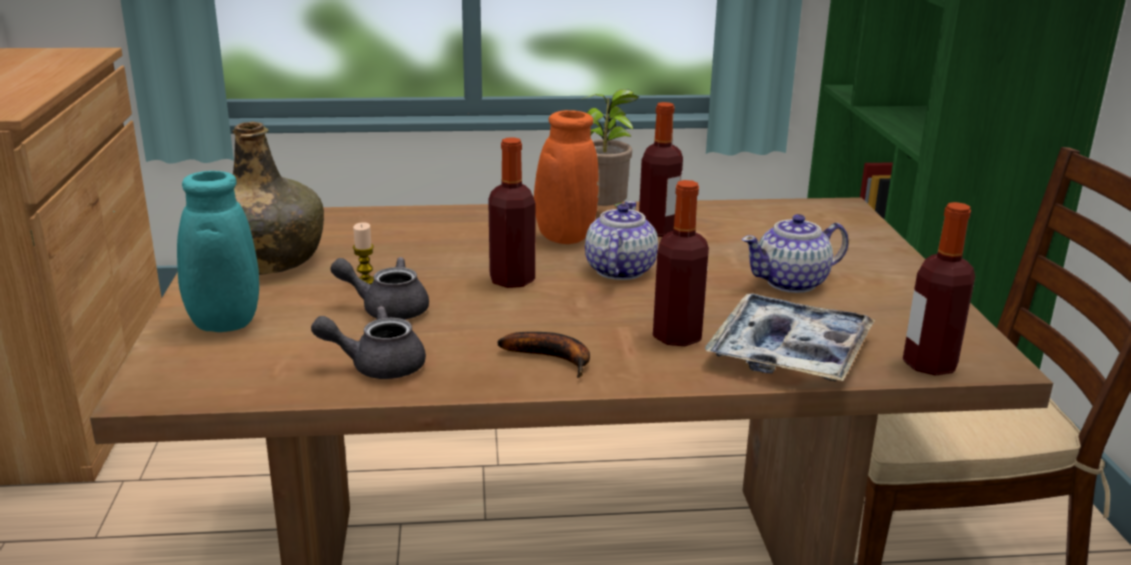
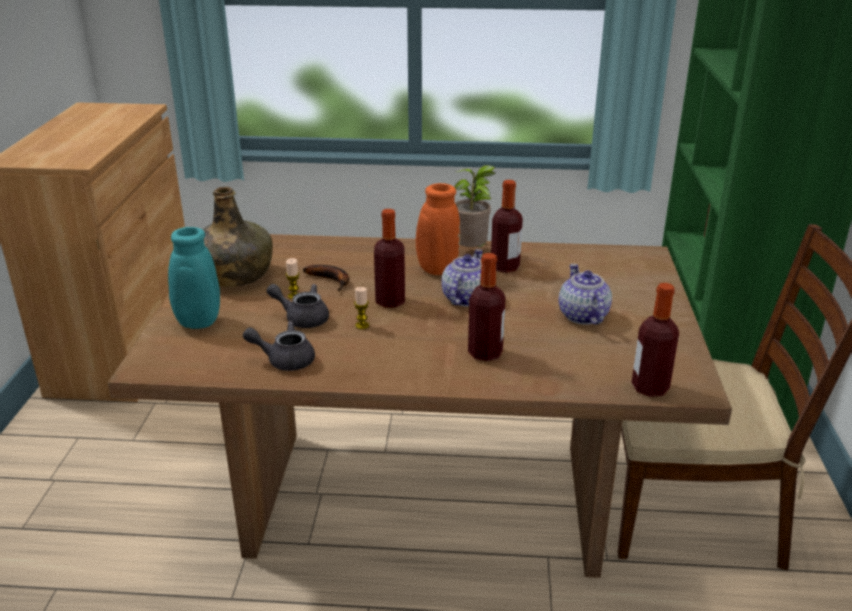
camera: 10 degrees right, 5 degrees up
(481, 313) = (362, 325): none -> candle
(554, 358) = (397, 363): banana -> banana (332, 280)
(789, 352) = (556, 371): tray -> none
(792, 283) = (582, 316): teapot -> teapot turned 90 degrees clockwise

